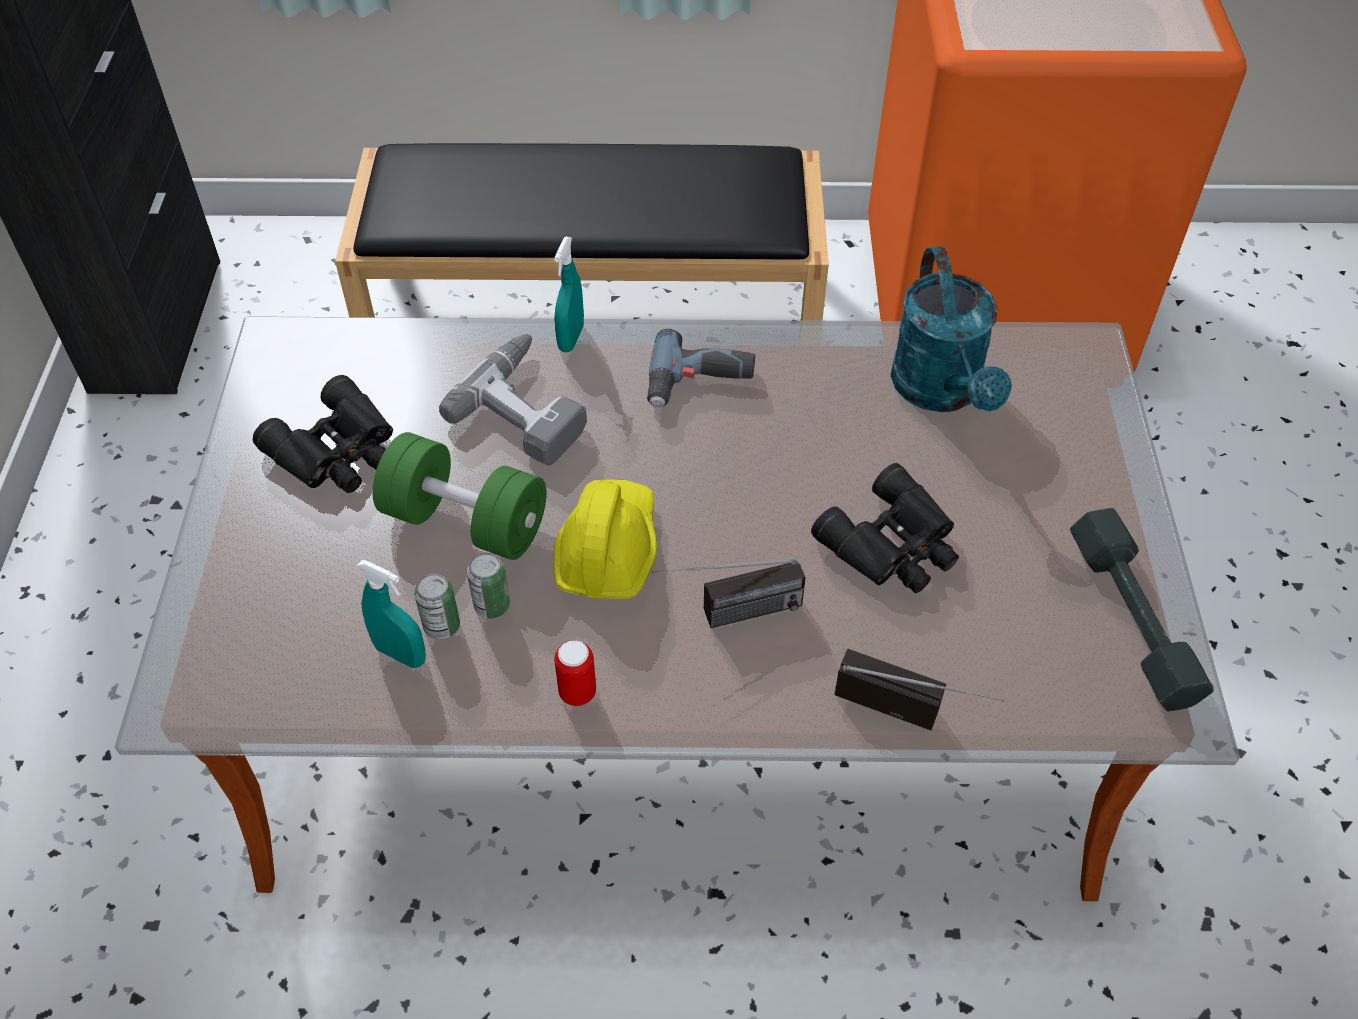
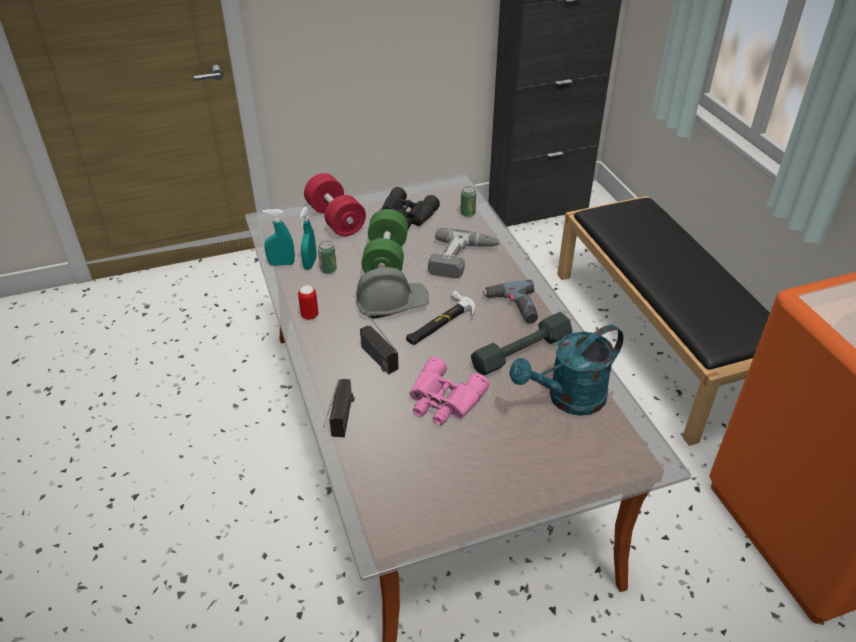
camera: 70 degrees right, 10 degrees down
(267, 571) = (335, 219): none -> red dumbbell
(492, 605) = (345, 280): can -> can (467, 213)
(571, 338) = (514, 259): turquoise spray bottle -> turquoise spray bottle (281, 264)
(607, 549) = (391, 304): yellow hard hat -> grey hard hat
(695, 493) = (439, 323): none -> hammer
(894, 545) = (443, 400): black binoculars -> pink binoculars
(1133, 619) = (441, 512): grey dumbbell -> grey dumbbell (521, 352)

